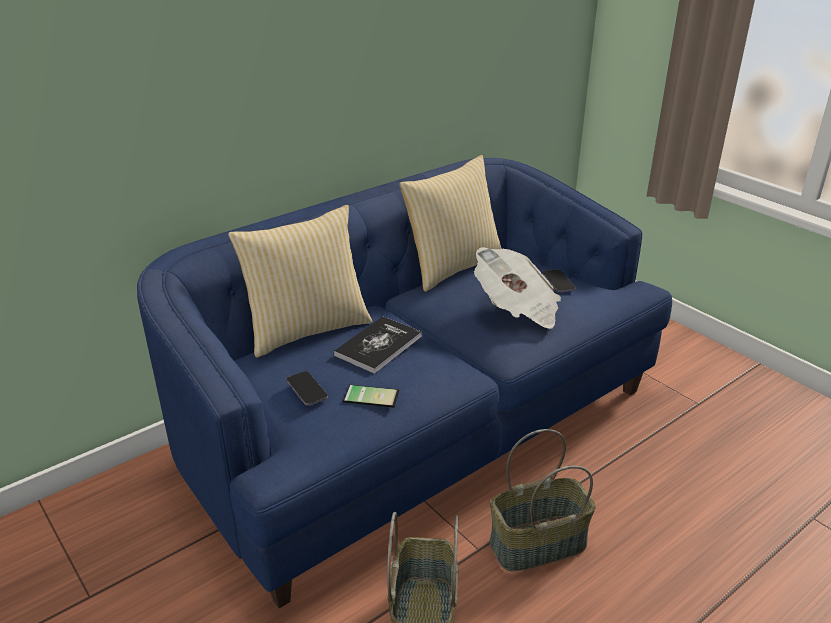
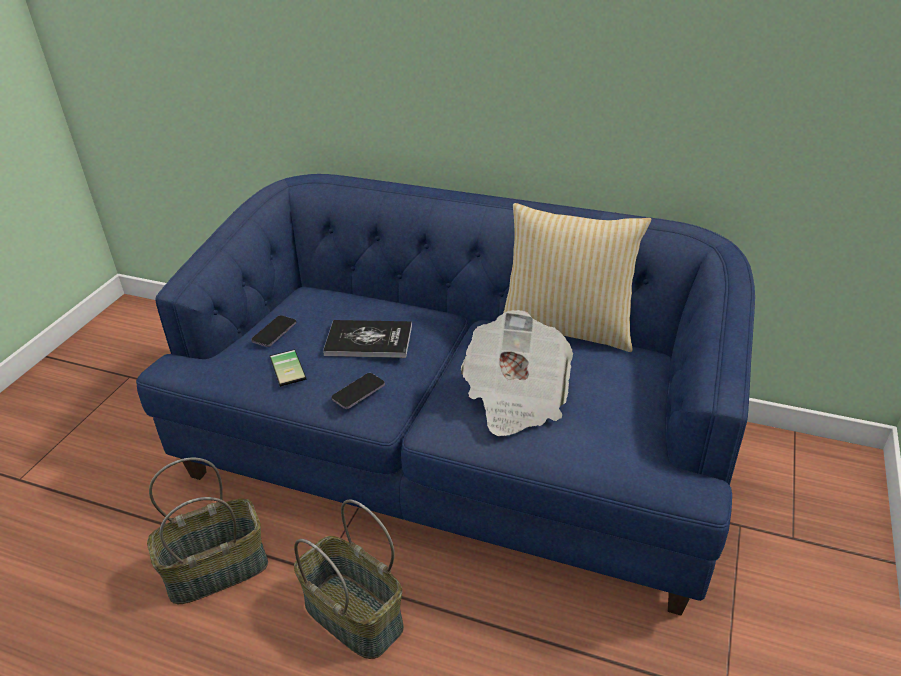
camera: 60 degrees right, 5 degrees up
(306, 329) = (372, 296): pillow -> none
(558, 282) = (606, 408): phone -> phone (358, 392)

